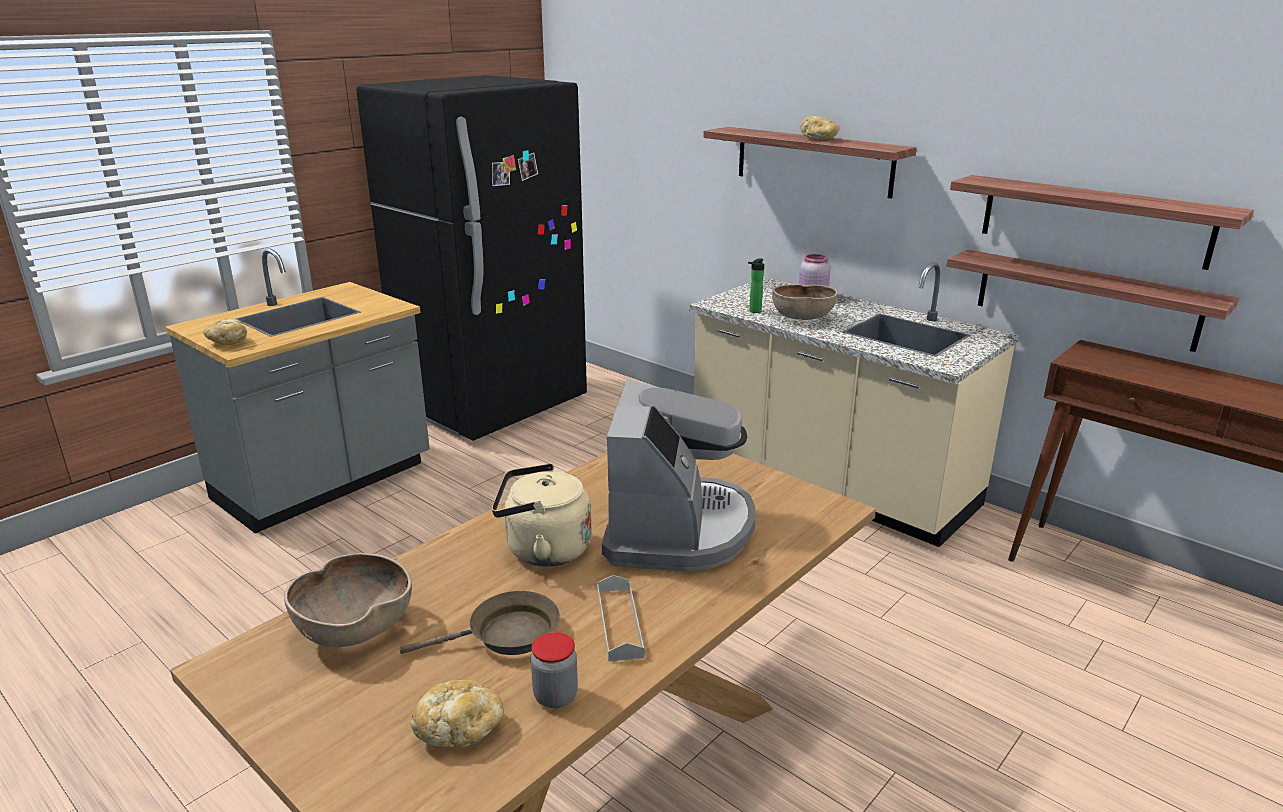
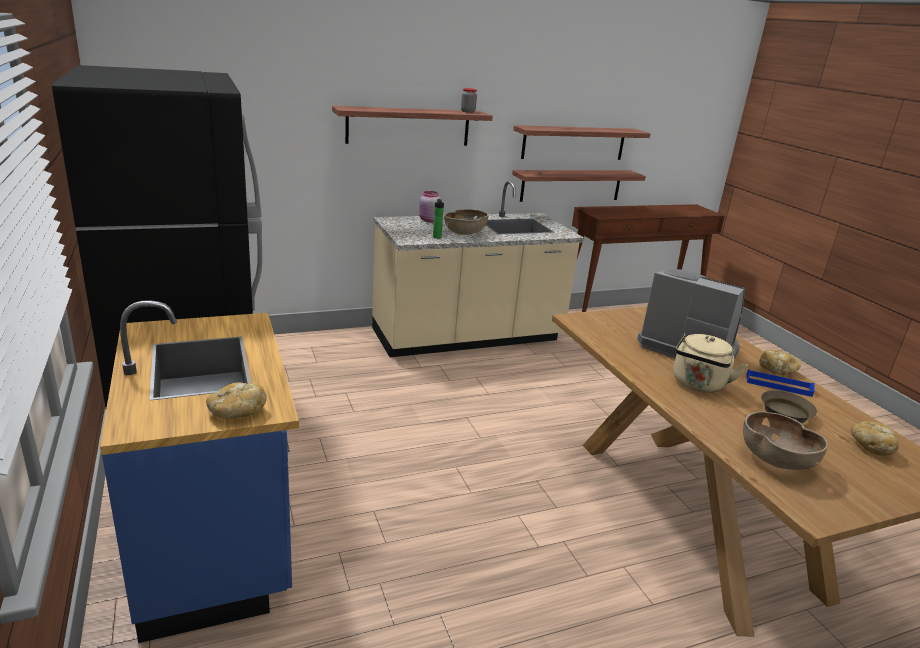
camera: 65 degrees left, 0 degrees up
(325, 484) = (216, 542): grey counter -> blue counter
(555, 696) = (841, 416): jar -> jar (468, 111)
(619, 622) = (778, 385): grey tray -> blue tray
(819, 139) = (425, 110): bread -> bread (776, 370)

